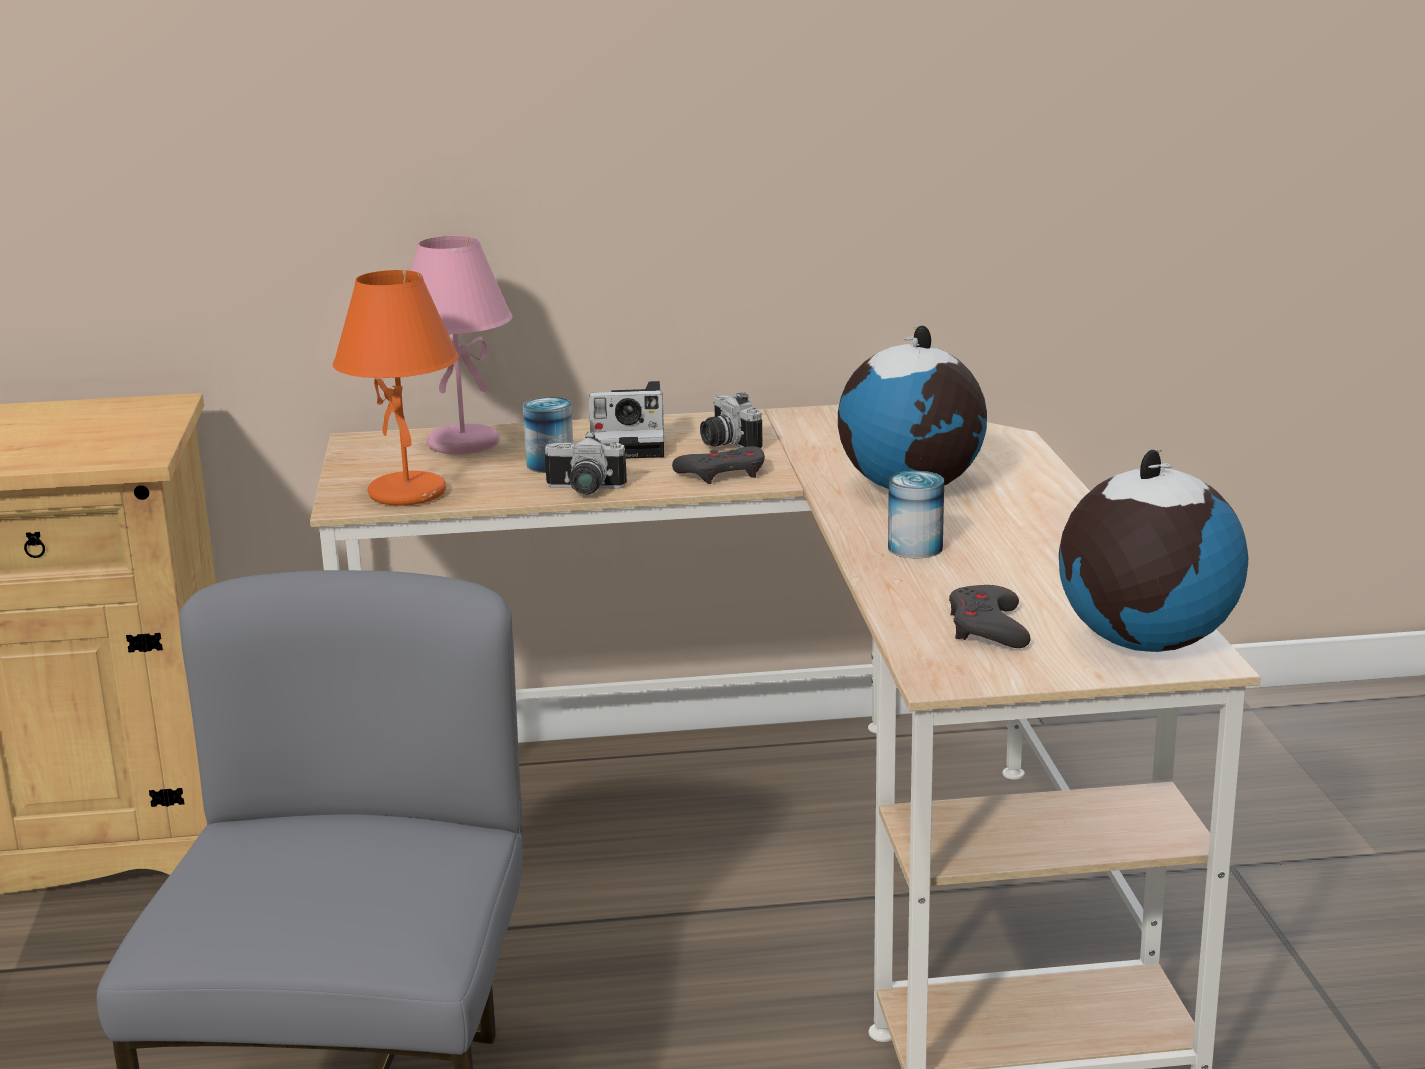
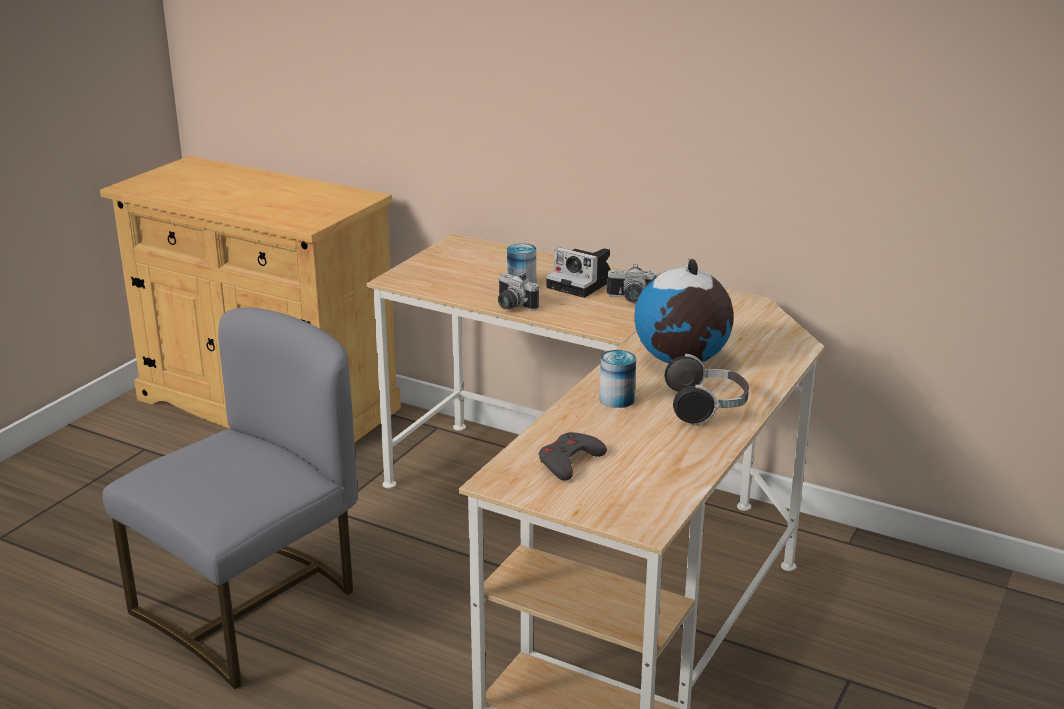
camera: 35 degrees right, 5 degrees up
(409, 494) = (430, 281): orange table lamp -> none
(462, 444) = (500, 259): pink table lamp -> none
(723, 473) = (597, 318): grey game controller -> none
(725, 444) = (630, 299): camera -> camera turned 90 degrees counterclockwise
(1032, 524) = (707, 407): none -> headphones
(1144, 643) = (634, 504): globe -> none

